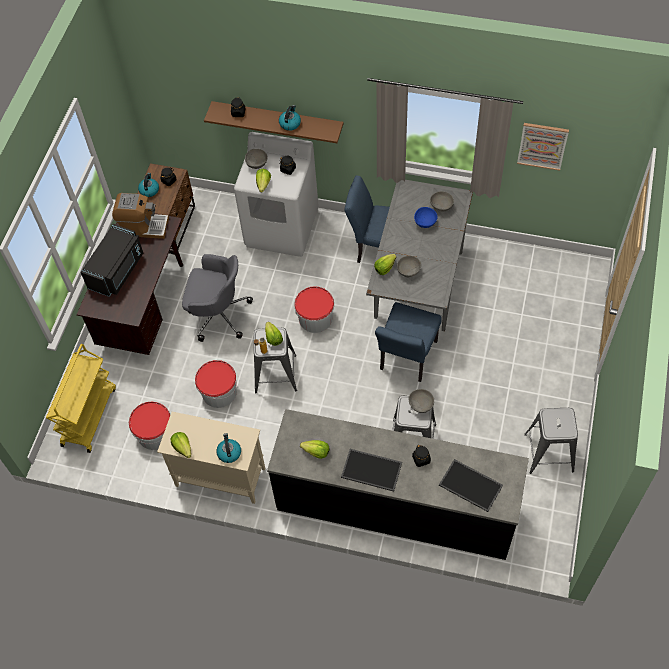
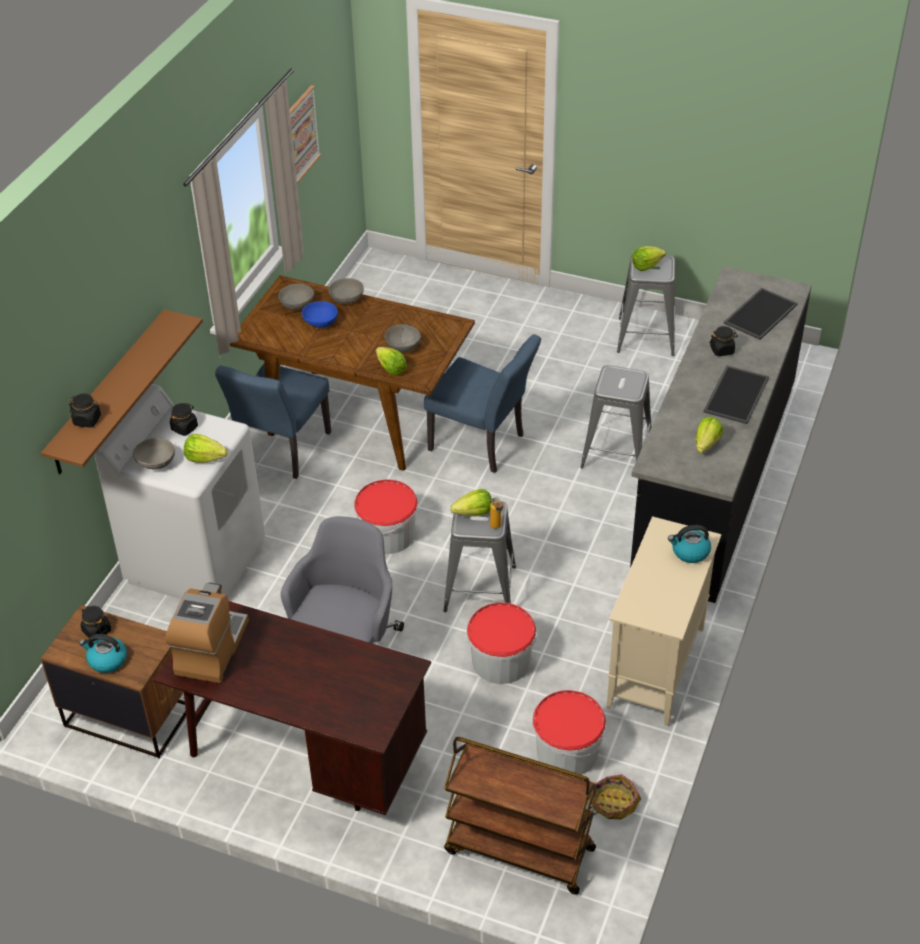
camera: 85 degrees left, 15 degrees down
(89, 416) = (518, 850): yellow cart -> brown cart
(117, 271) = (301, 689): black microwave -> none
(119, 460) = (612, 803): none -> basket
(183, 447) = (677, 606): lettuce -> lettuce (646, 266)
(290, 123) = (140, 363): kettle -> none
(418, 285) = (358, 419): grey dining table -> brown dining table
(421, 405) = (613, 375): grey bowl -> grey bowl (347, 300)

